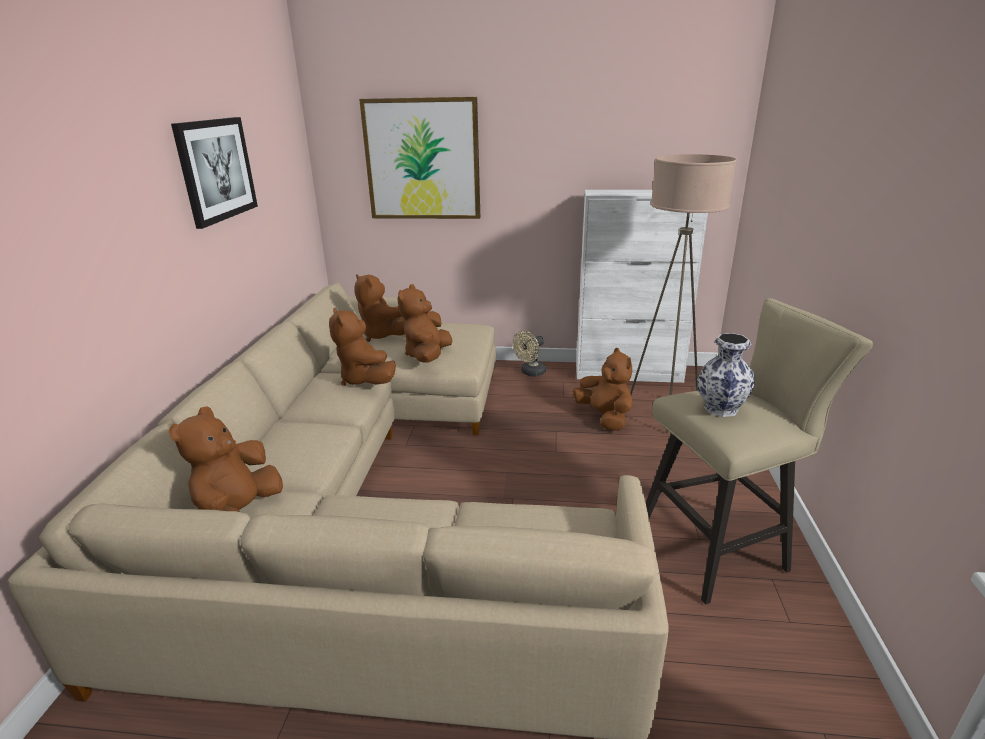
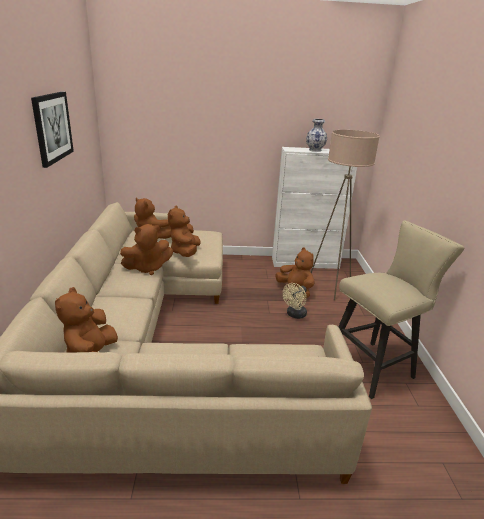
camera: 10 degrees left, 0 degrees up
(365, 380) = (147, 268): brown plush toy -> brown plush toy turned 75 degrees counterclockwise
(422, 160) = (176, 122): picture -> none
(530, 373) = (243, 263): beige fan -> beige fan (294, 315)
(720, 408) = (380, 284): vase -> vase (314, 150)

